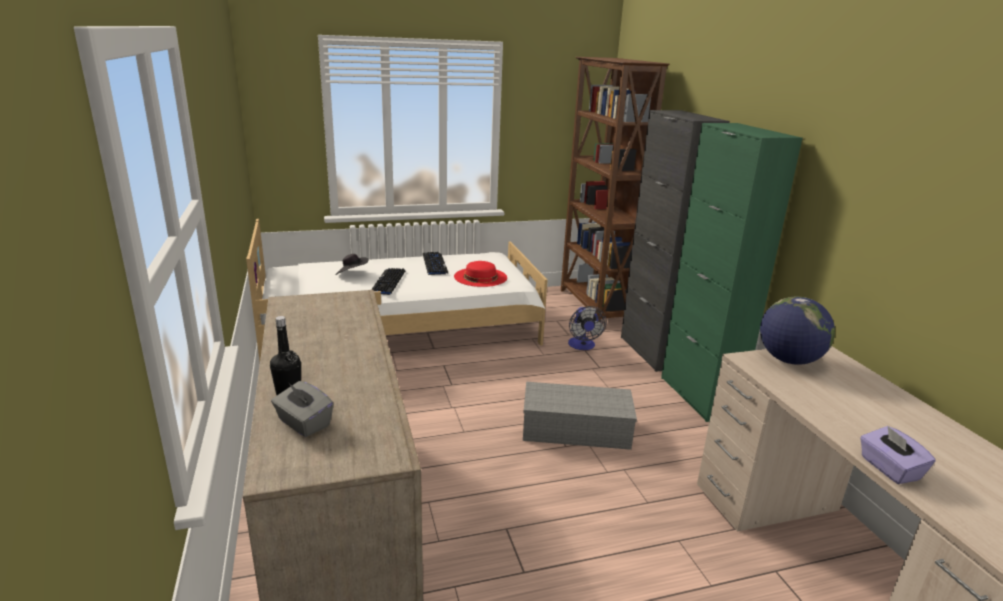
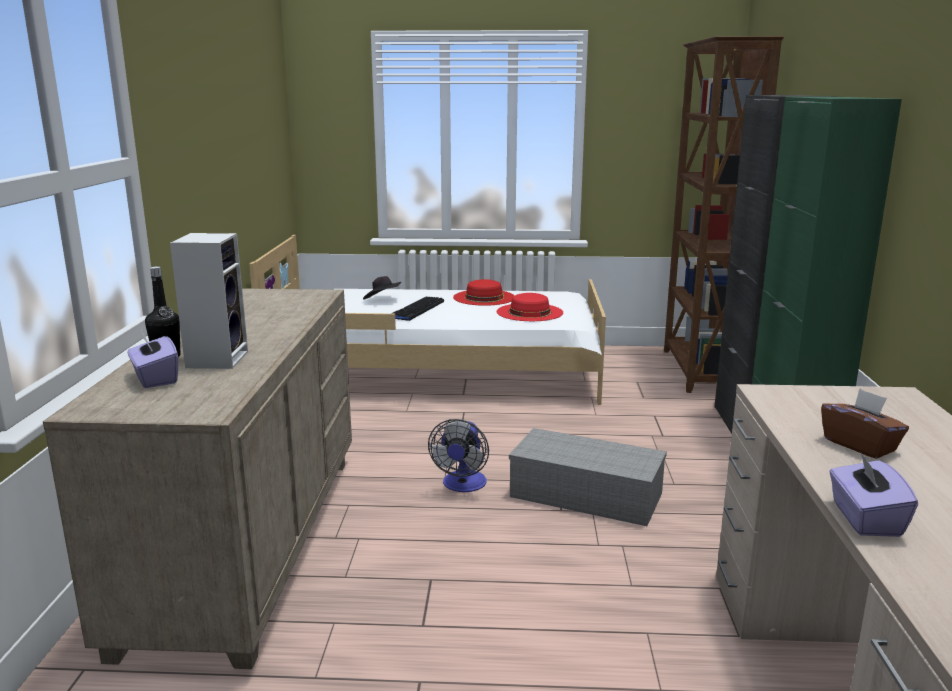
camera: 20 degrees right, 5 degrees down
(303, 423) = (155, 379): grey tissue box -> purple tissue box
(338, 389) = (217, 359): none -> speaker
(434, 264) = (484, 297): keyboard -> red hat
(582, 346) = (654, 411): fan -> fan (463, 485)
(789, 360) = (831, 399): globe -> none
(836, 401) = (860, 445): none -> brown tissue box

